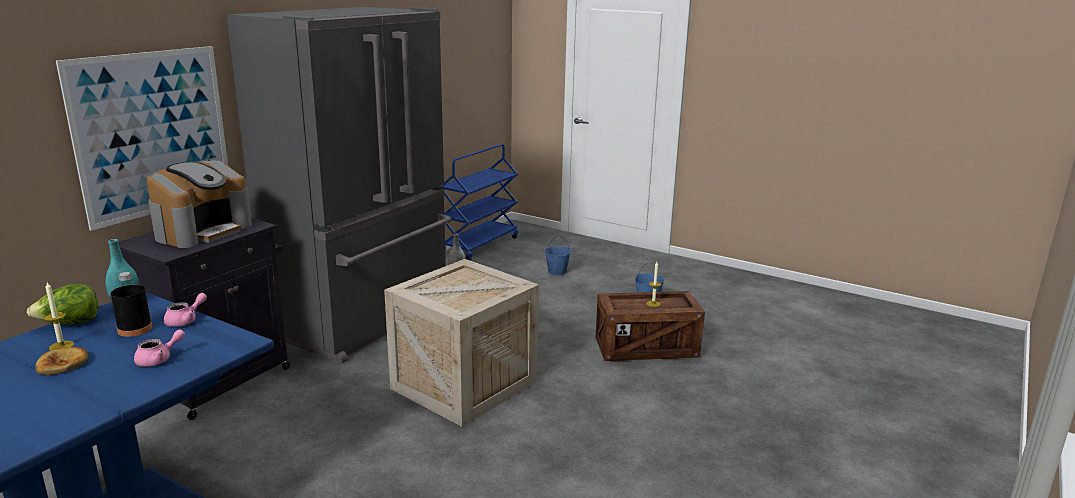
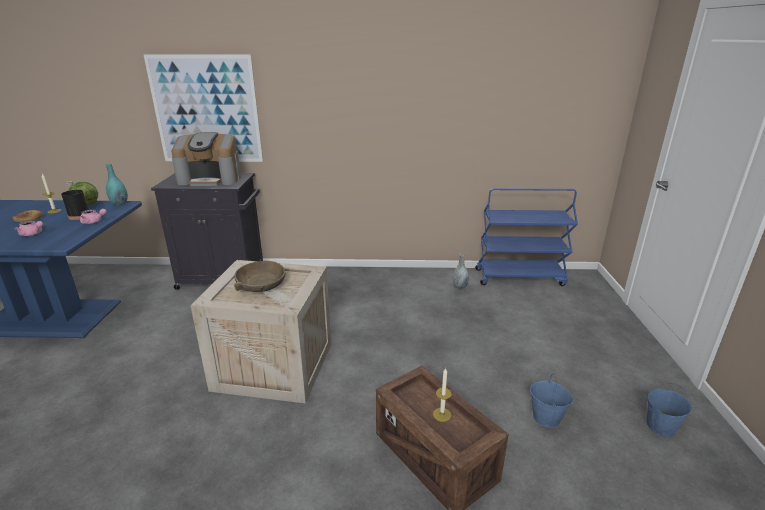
camera: 60 degrees right, 5 degrees up
(366, 320) = (338, 286): grey fridge -> none
(459, 288) = (261, 284): none -> brown bowl
(557, 271) = (529, 332): blue bucket -> blue bucket (660, 426)

